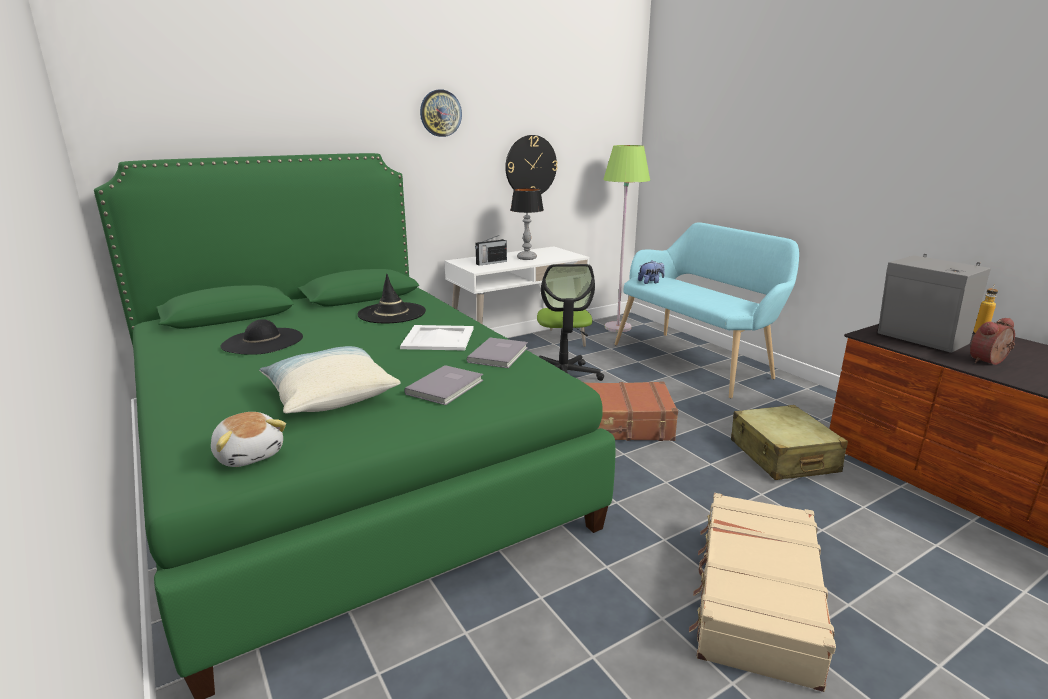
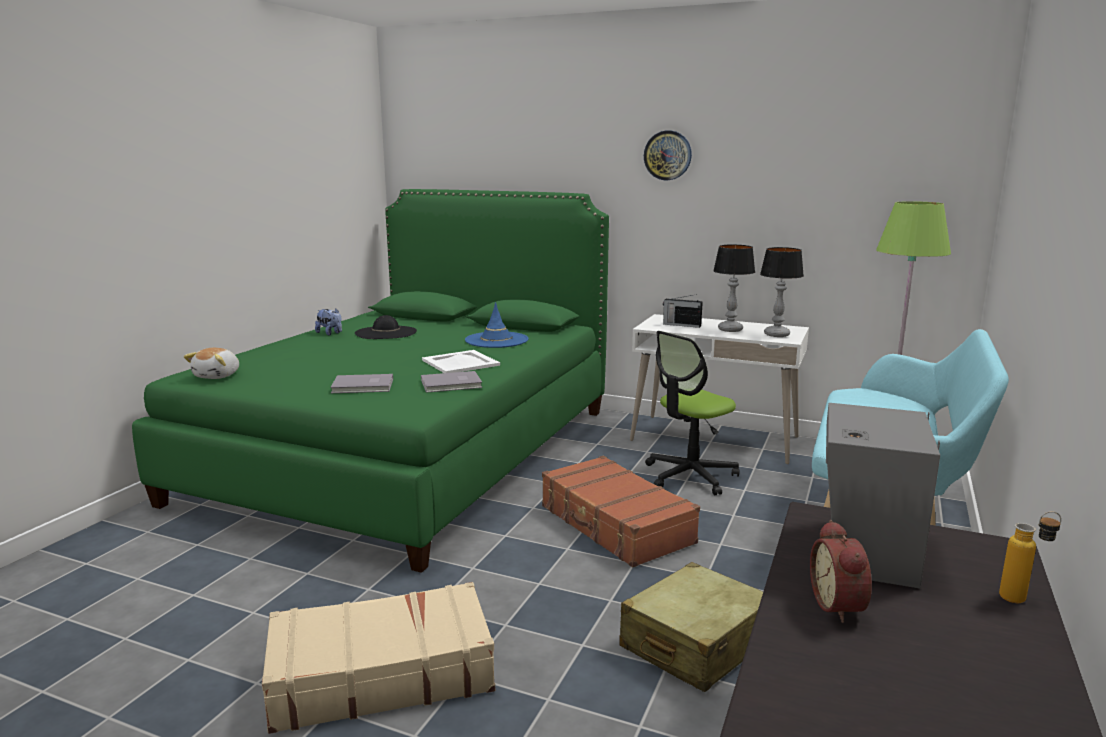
camera: 55 degrees right, 5 degrees down
(329, 396) = (313, 367): pillow -> none
(392, 313) = (496, 340): black hat -> blue hat
(530, 166) = (783, 220): wall clock -> none
(559, 254) = (777, 334): none -> table lamp
(650, 282) = (854, 397): plush toy -> plush toy (330, 333)
(989, 362) = (840, 606): alarm clock -> alarm clock turned 120 degrees counterclockwise

